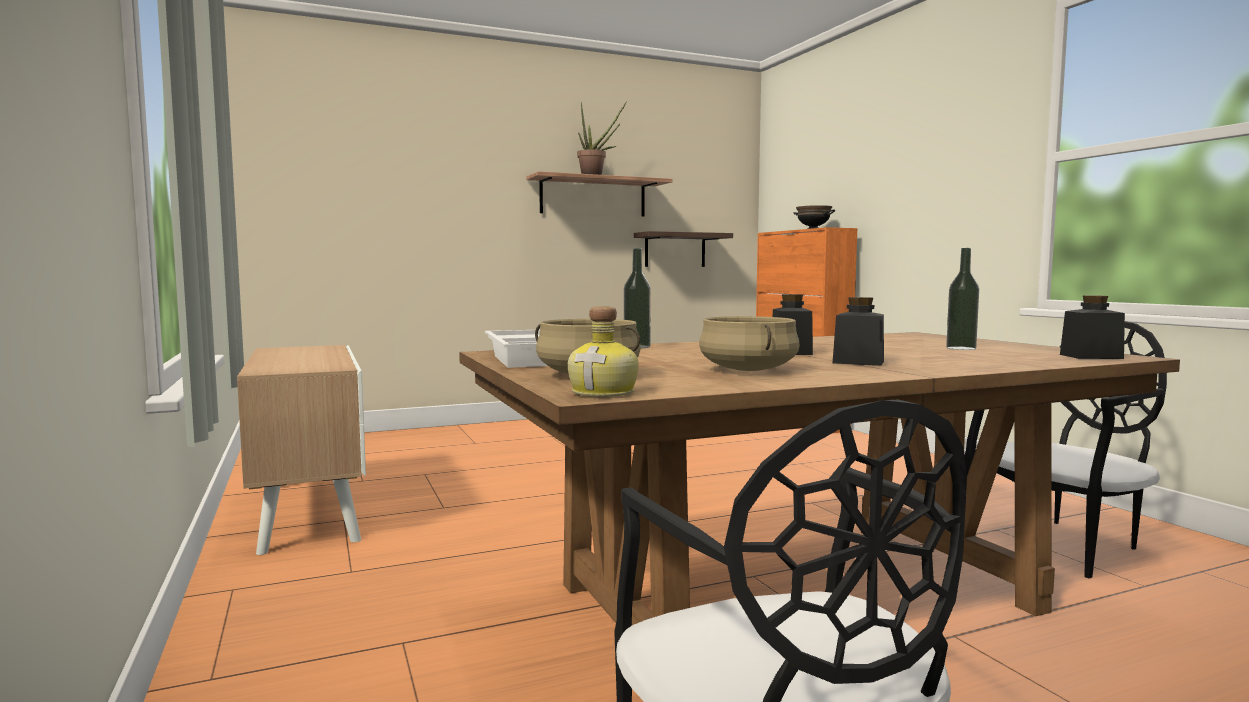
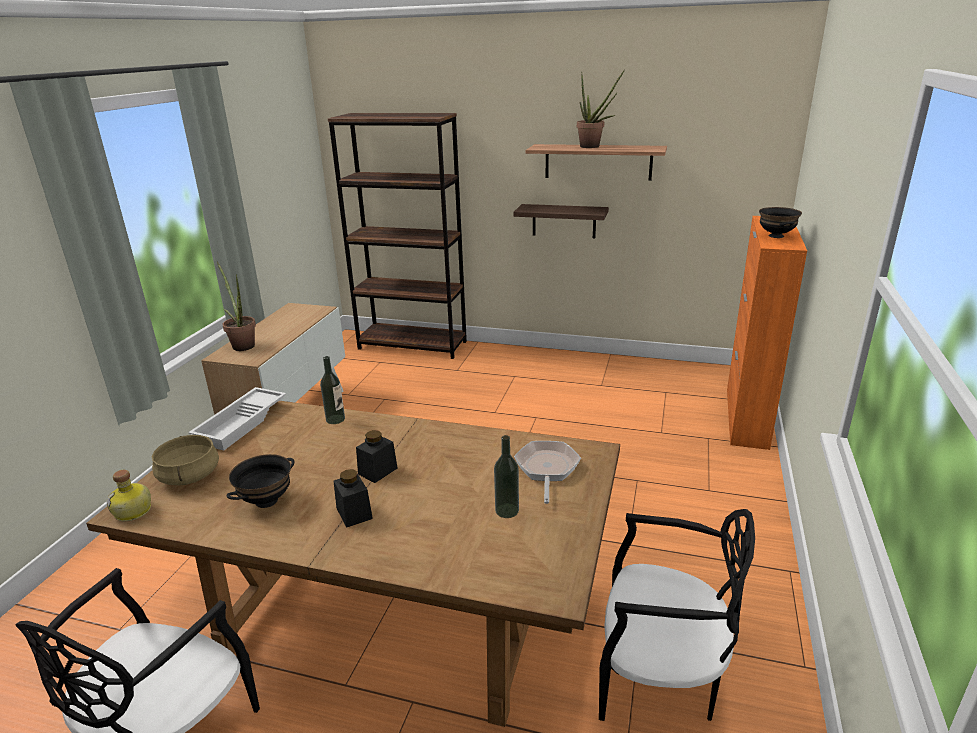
camera: 40 degrees right, 20 degrees up
(277, 365) = (242, 345): none -> potted plant
(377, 438) = (412, 345): none -> brown bookcase
(675, 250) = (684, 214): shelf -> shelf (564, 221)
(749, 370) = (267, 501): beige cooking pot -> black bowl
(914, 339) = (547, 469): none -> frying pan
(1091, 356) = (532, 579): black jar -> none

